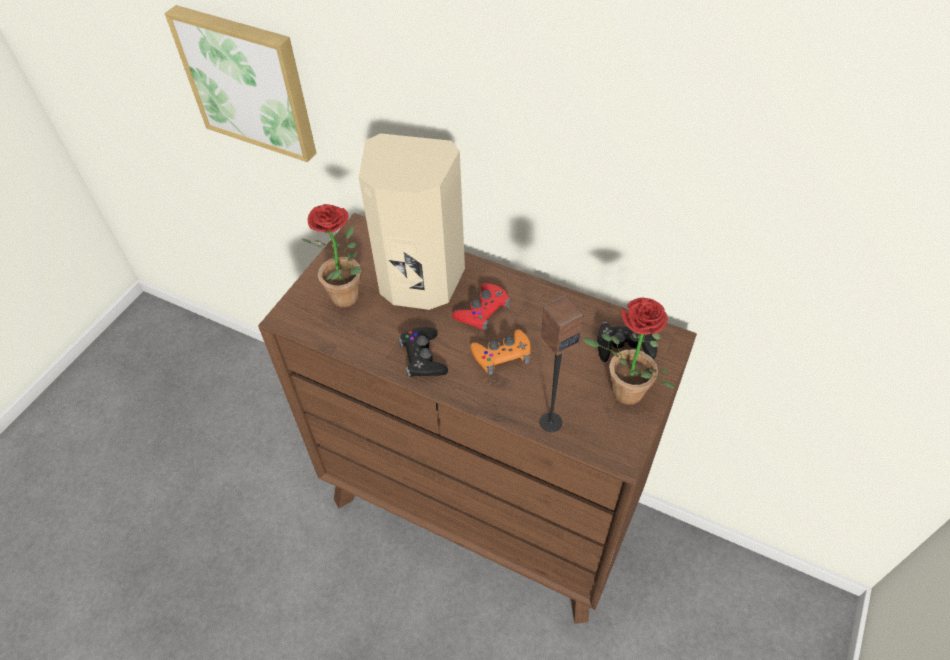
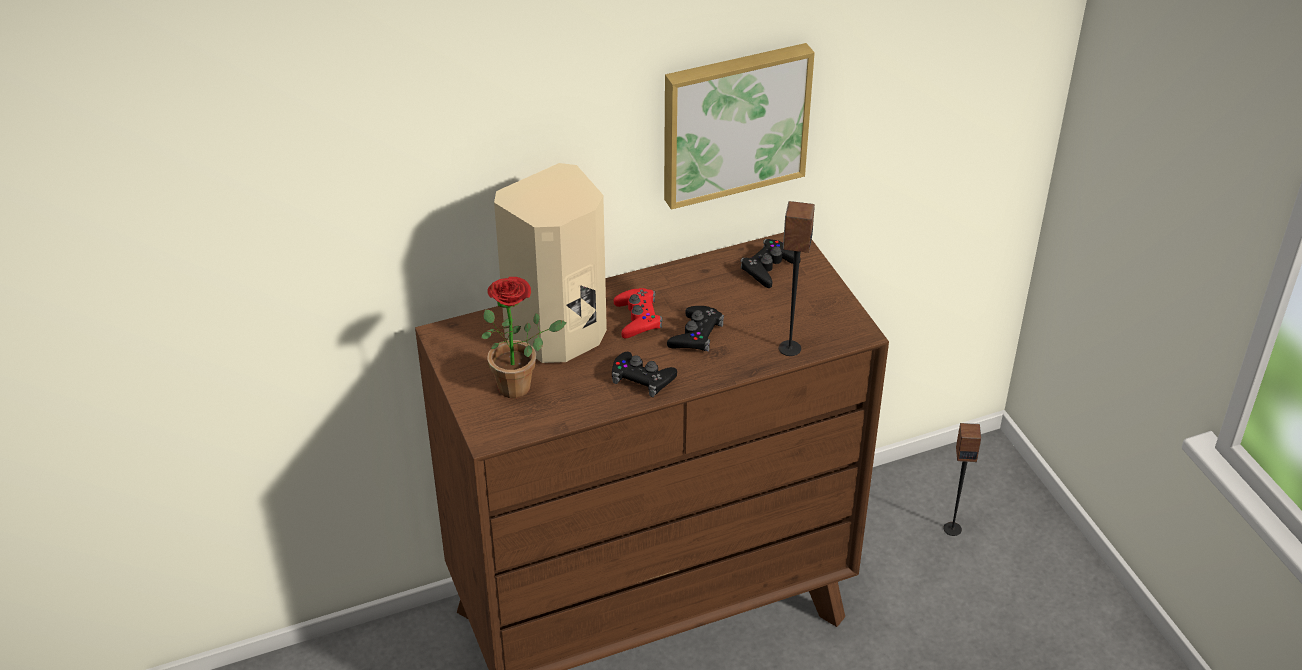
camera: 50 degrees left, 10 degrees down
(249, 82) = (265, 240): picture -> picture (733, 122)
(502, 355) = (696, 335): orange game controller -> black game controller
(621, 394) = (808, 298): potted plant -> none
(733, 634) = (952, 528): none -> speaker

